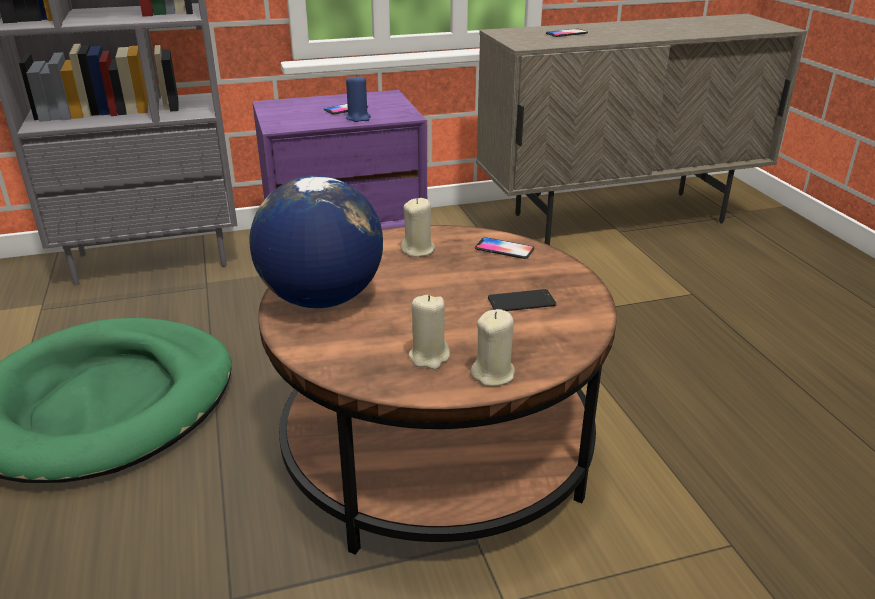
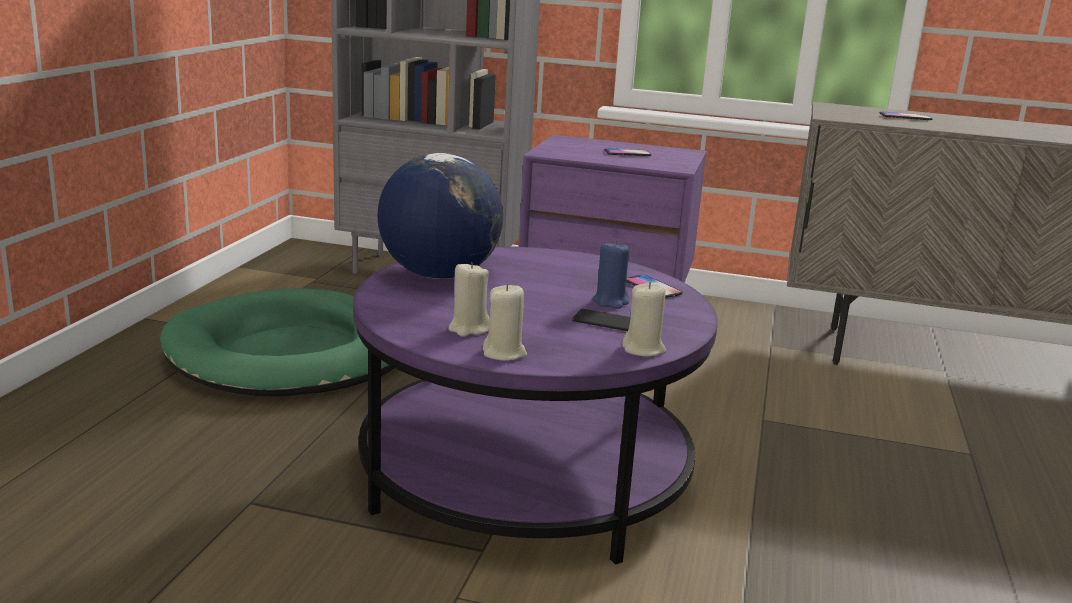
camera: 30 degrees right, 10 degrees down
(358, 118) = (628, 161): blue candle -> blue candle (611, 301)
(418, 250) = (570, 268): beige candle -> beige candle (643, 349)
(437, 447) = (525, 475): brown coffee table -> purple coffee table

